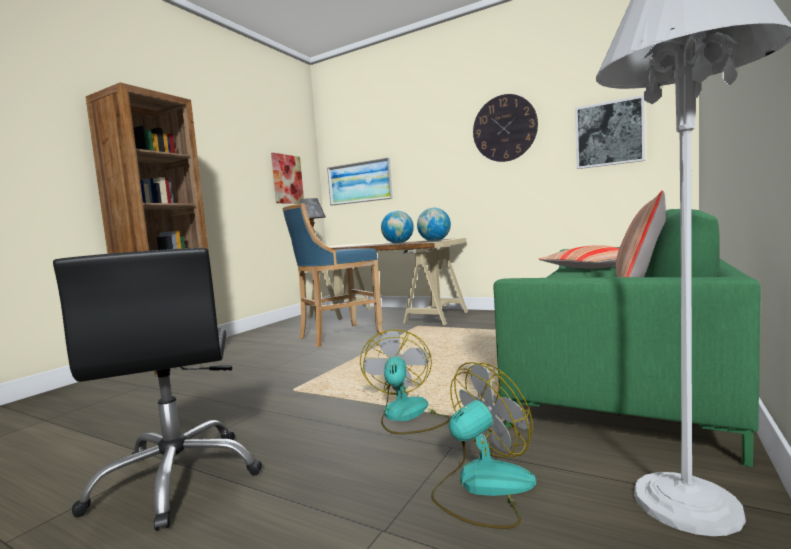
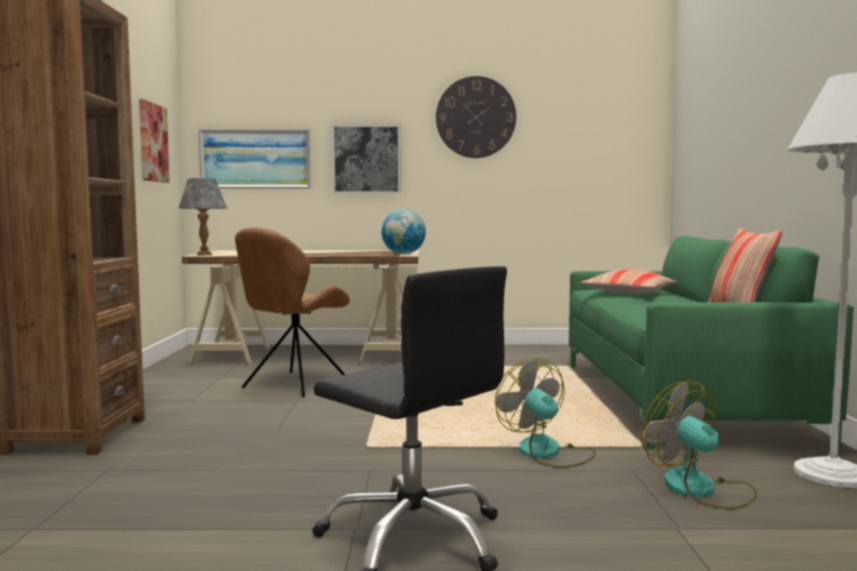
camera: 30 degrees left, 0 degrees up
(337, 336) = (294, 385): blue stool -> brown chair
(398, 243) = (352, 254): globe -> none
(482, 487) = (701, 490): fan -> fan turned 60 degrees counterclockwise
(609, 134) = (591, 144): picture -> picture (366, 159)

